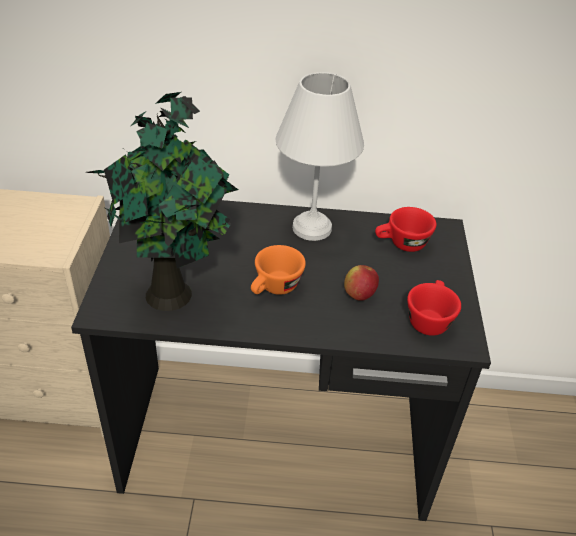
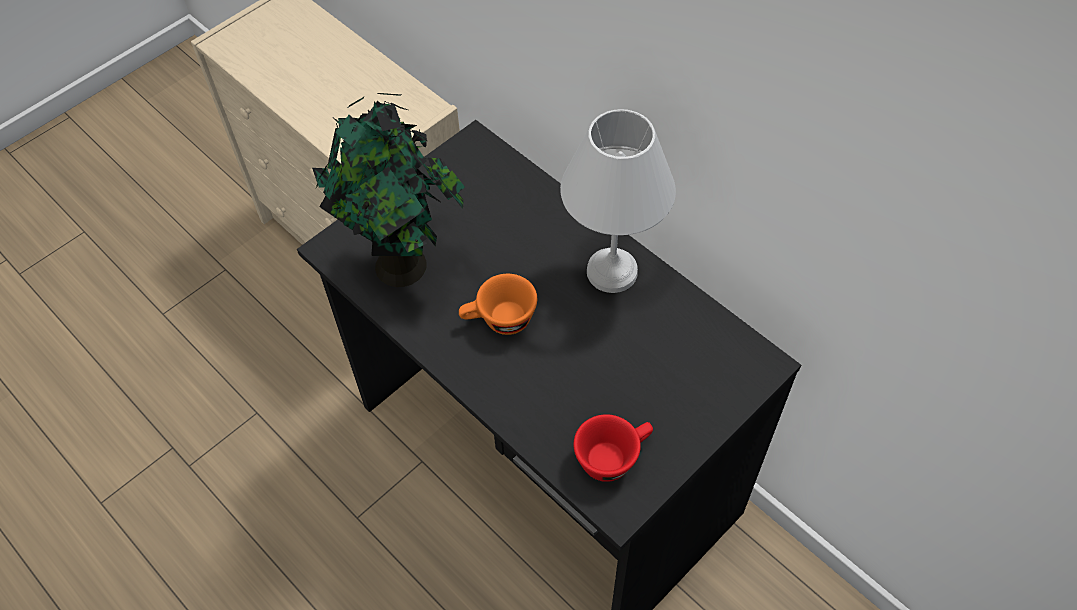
camera: 45 degrees right, 15 degrees up
(359, 295) = (573, 382): apple -> none
(401, 244) = (687, 352): red cup -> none

